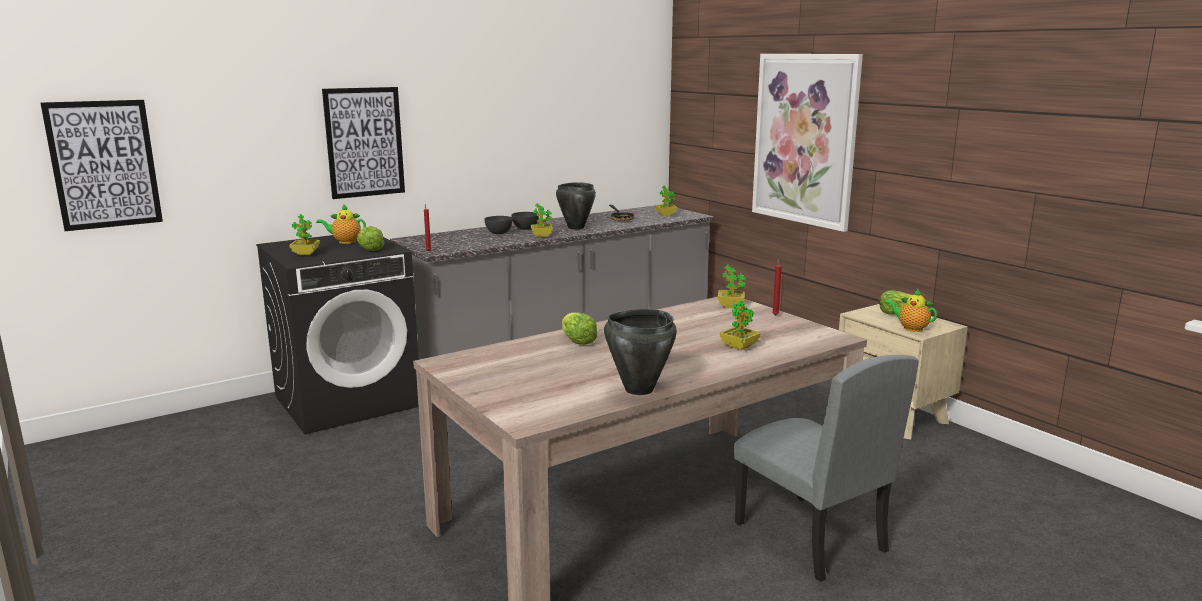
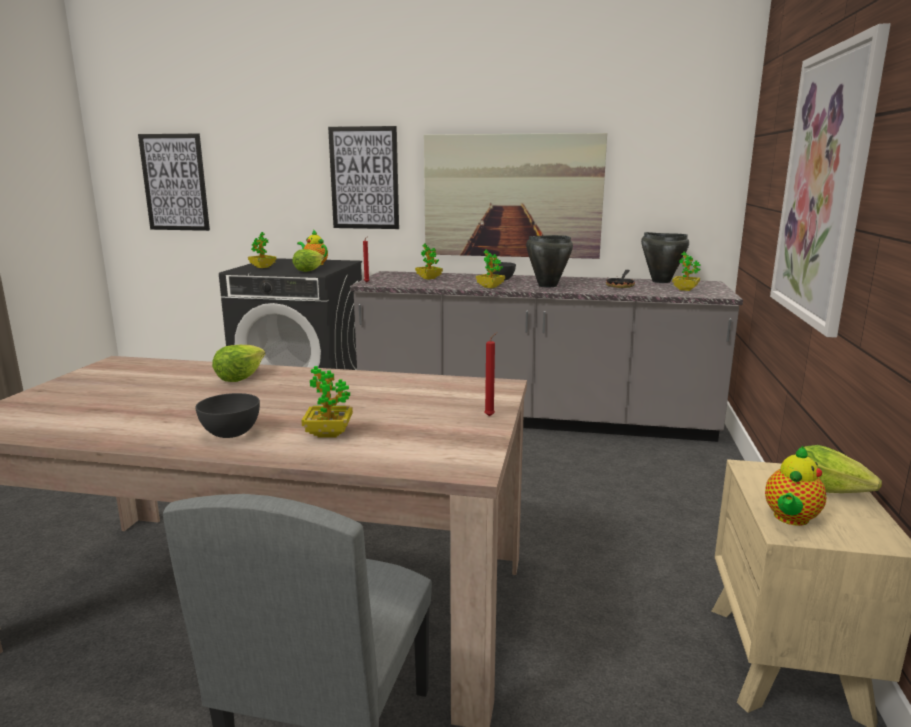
camera: 45 degrees right, 0 degrees up
(499, 233) = (466, 279): grey bowl -> grey bowl (231, 434)
(507, 150) = (512, 196): none -> picture
(638, 389) = (109, 435): black cooking pot -> black cooking pot (660, 281)
(730, 306) = (478, 391): potted plant -> potted plant (429, 278)
(910, 328) = (790, 519): teapot -> teapot turned 135 degrees counterclockwise

